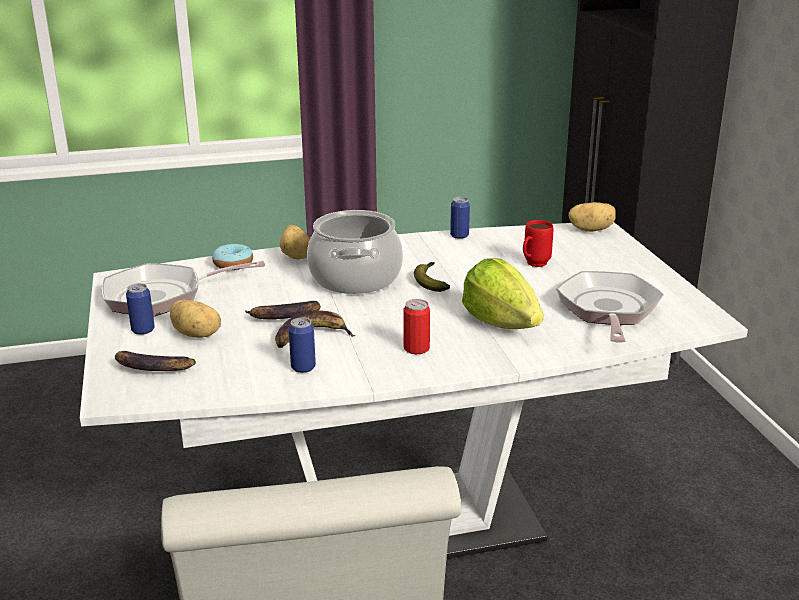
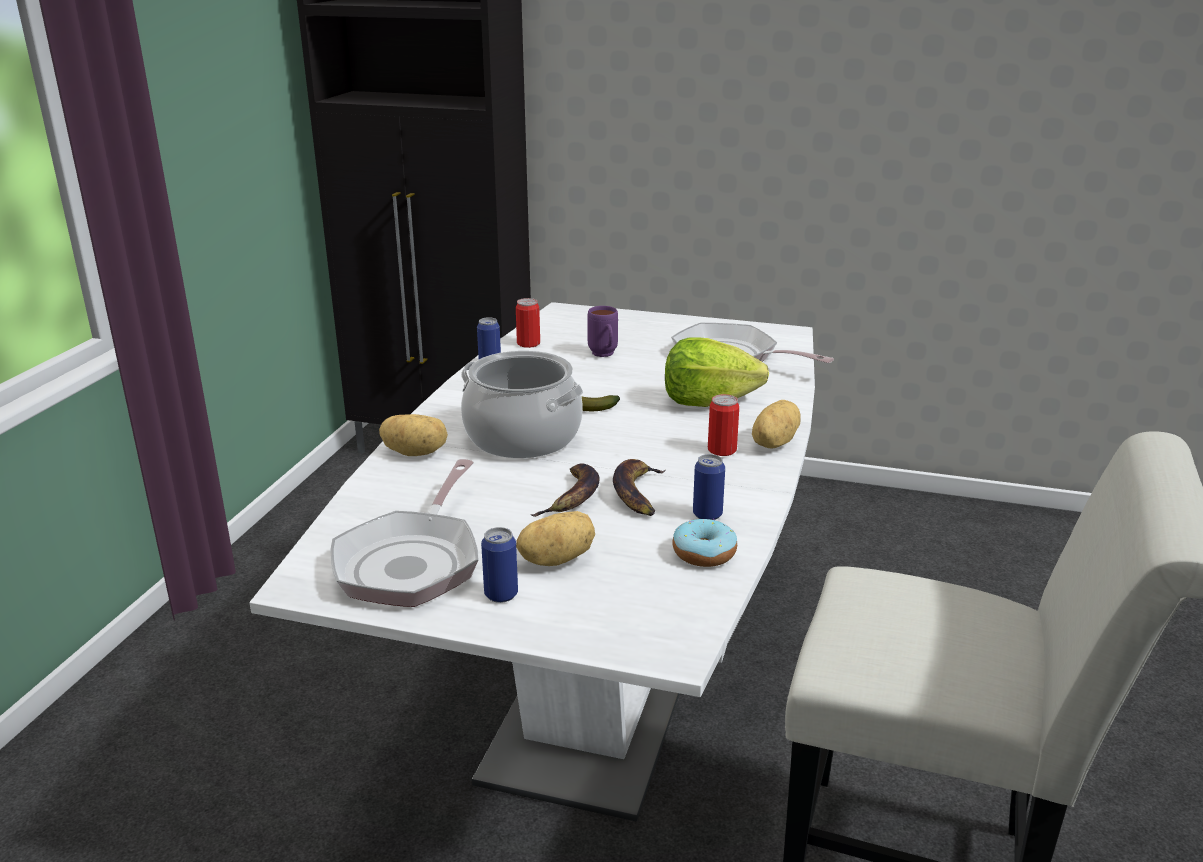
camera: 60 degrees left, 0 degrees up
(151, 367) = (615, 607): banana -> none
(233, 264) = (380, 494): donut -> donut (704, 553)
(515, 236) = (528, 343): none -> can
(533, 265) = (604, 355): red mug -> purple mug
(591, 229) = (560, 314): potato -> potato (772, 443)

